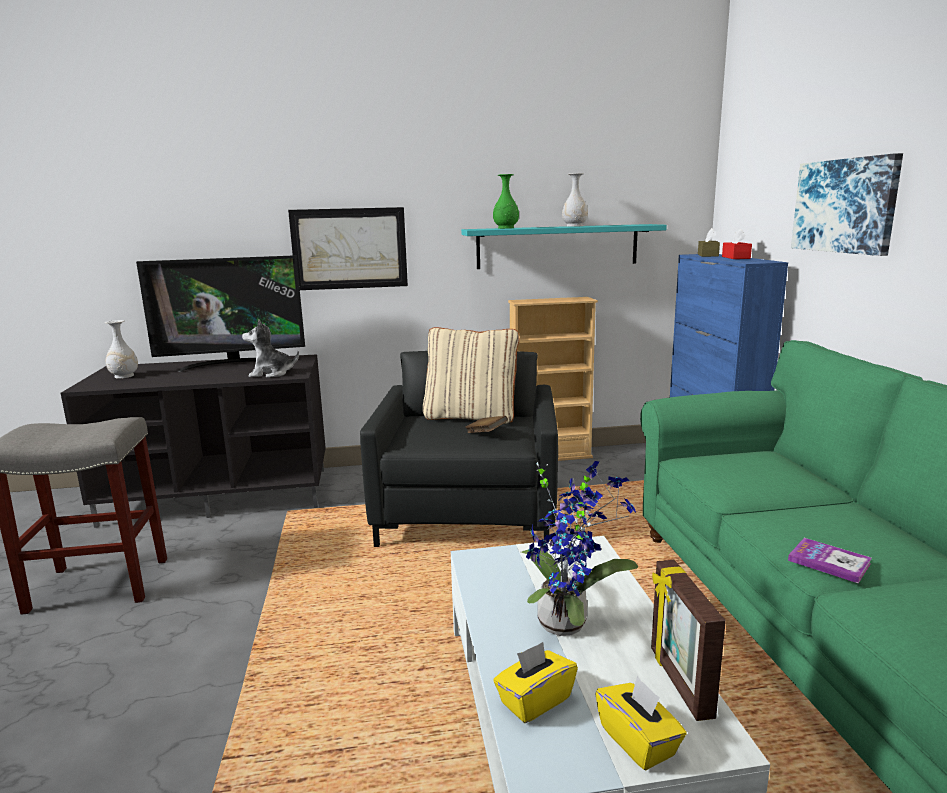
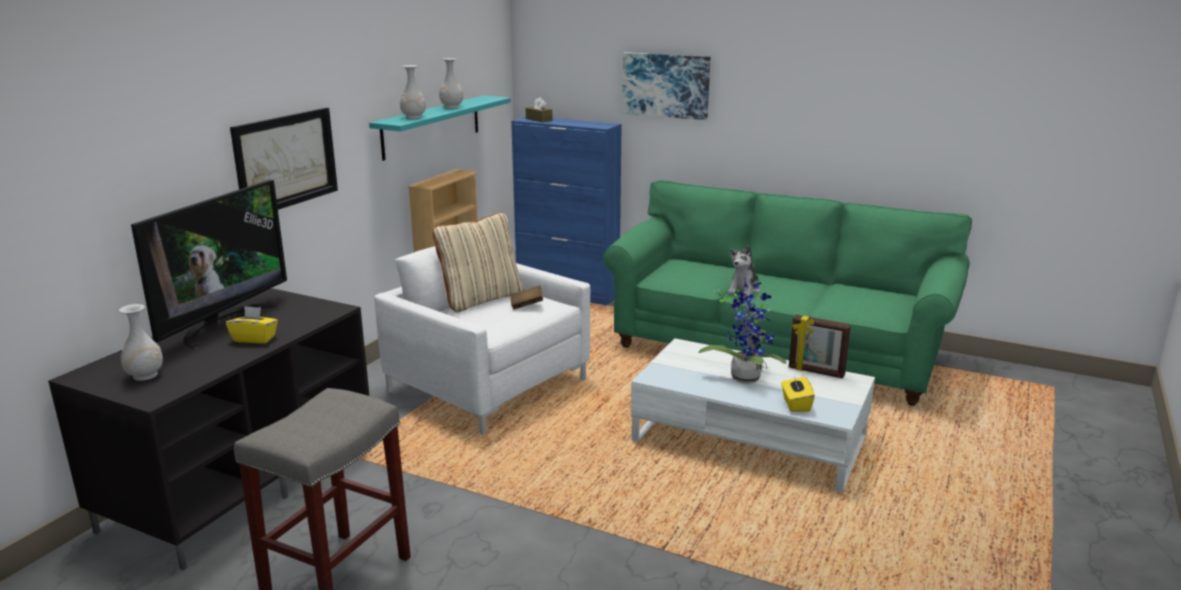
camera: 55 degrees left, 5 degrees up
(271, 373) = (308, 316): plush toy -> plush toy (744, 290)
(467, 512) = (488, 386): black armchair -> white armchair
(505, 228) = (413, 117): green vase -> white vase
(638, 741) = (842, 393): yellow tissue box -> yellow tissue box (255, 339)
(735, 257) = (570, 121): red tissue box -> none
(829, 562) = (794, 300): book -> none

